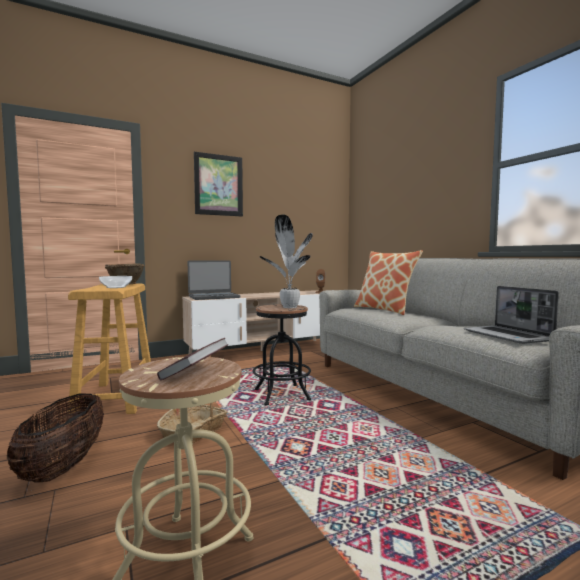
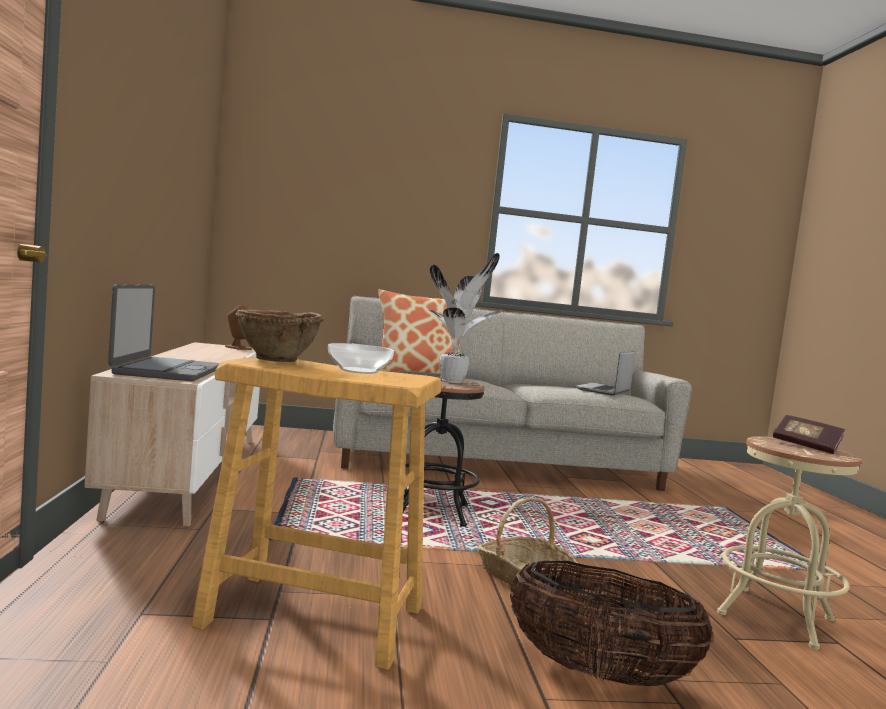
camera: 70 degrees left, 0 degrees up
(218, 185) = (136, 104): picture -> none
(508, 336) = (604, 390): laptop -> laptop turned 120 degrees clockwise

